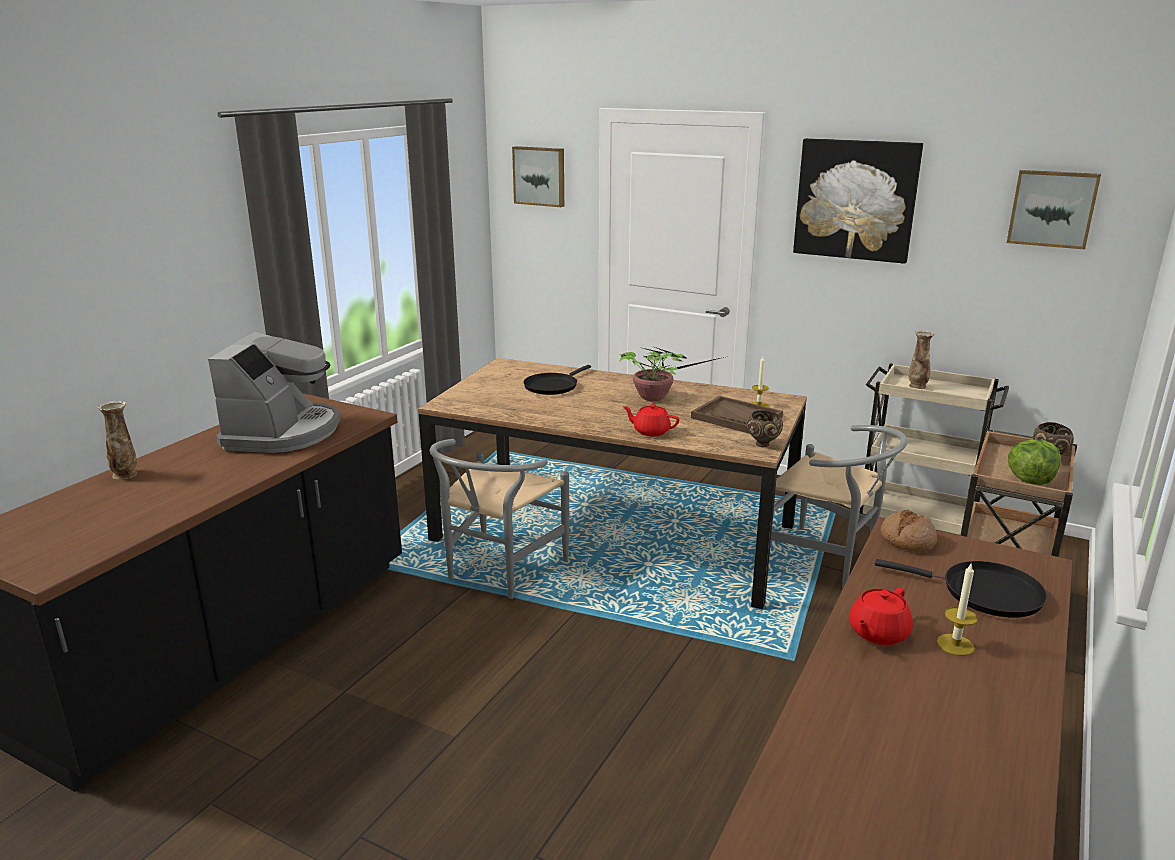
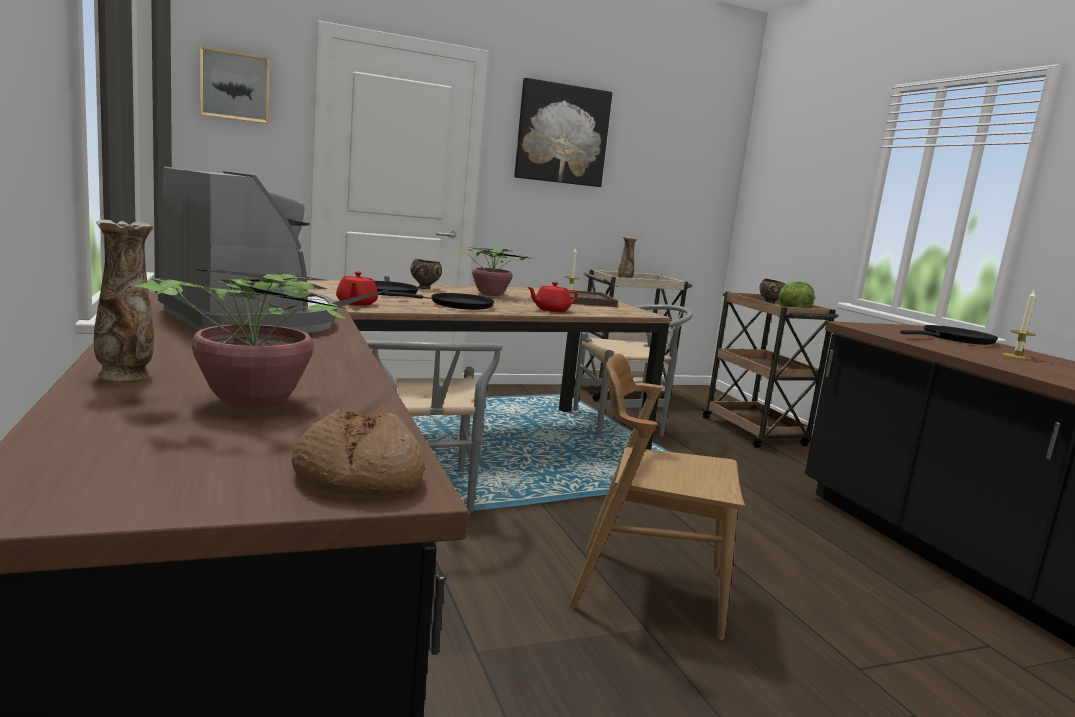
camera: 50 degrees left, 10 degrees down
(128, 506) = (259, 399): none -> potted plant
(513, 713) = (647, 588): none -> brown chair
(568, 413) = (457, 305): none -> black frying pan
(763, 444) = (636, 310): brown bowl -> brown bowl (425, 288)
(877, 633) = (991, 358): red teapot -> red teapot (356, 303)
(907, 540) = (868, 327): bread -> bread (358, 477)
(1052, 208) = (686, 148): picture -> none

